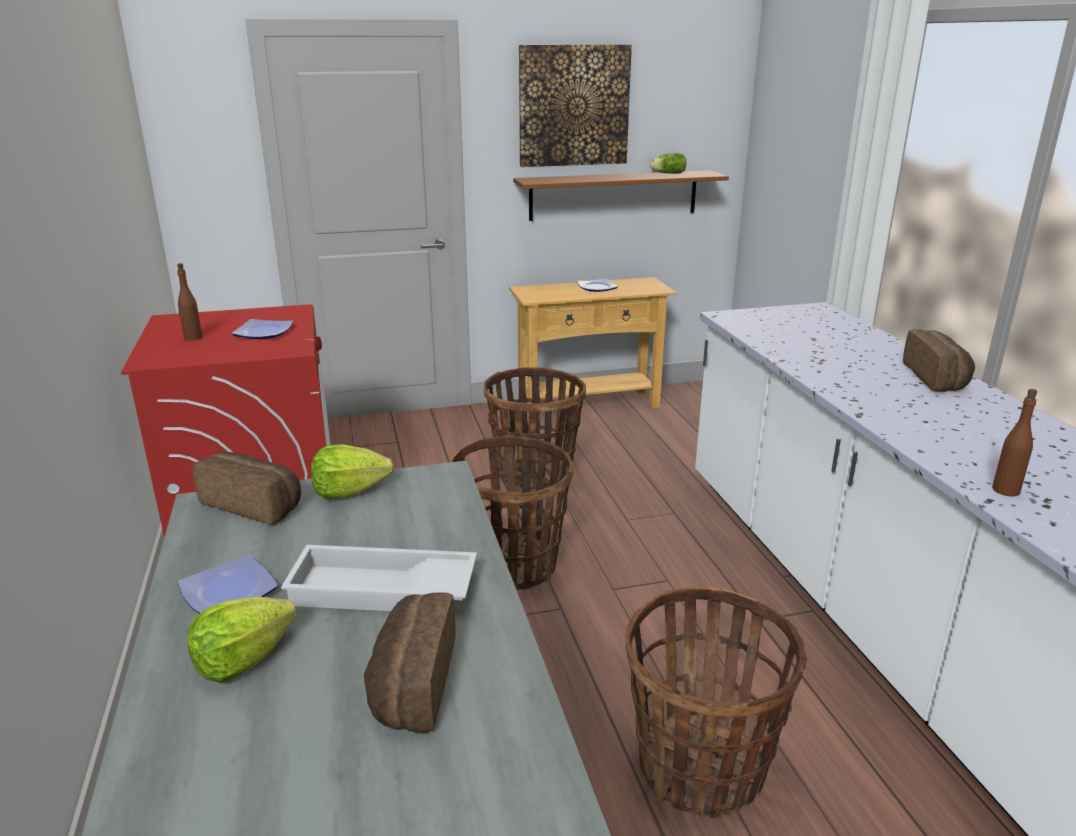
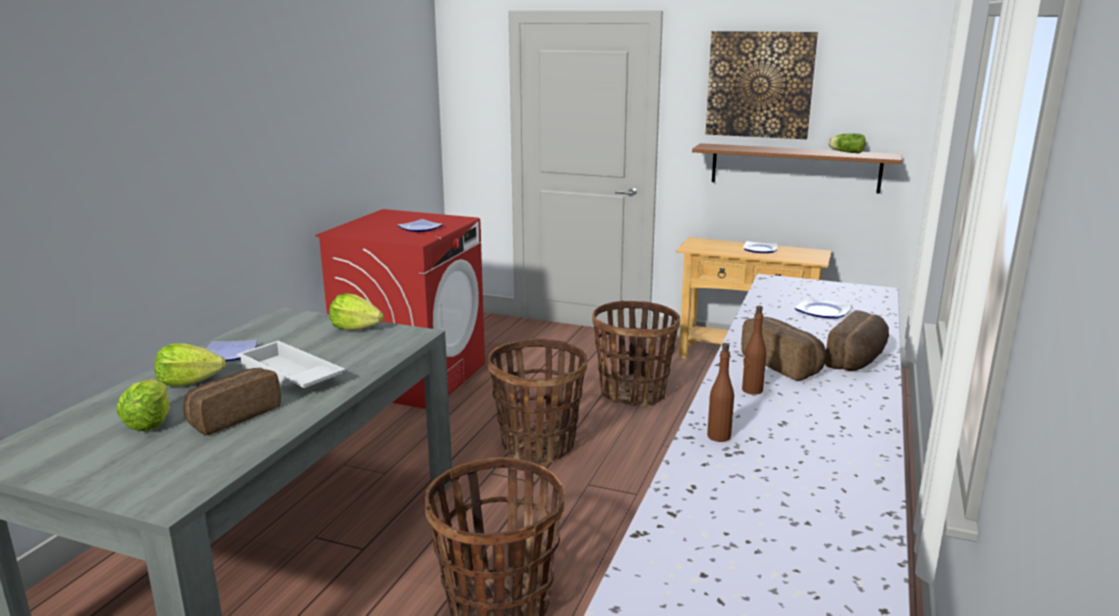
camera: 35 degrees right, 5 degrees down
(193, 338) = (379, 224): brown bottle -> brown bottle (752, 390)
(254, 504) = (303, 321): bread -> bread (783, 364)
(297, 754) = (150, 422): none -> lettuce
(823, 339) = (821, 312): none -> plate

